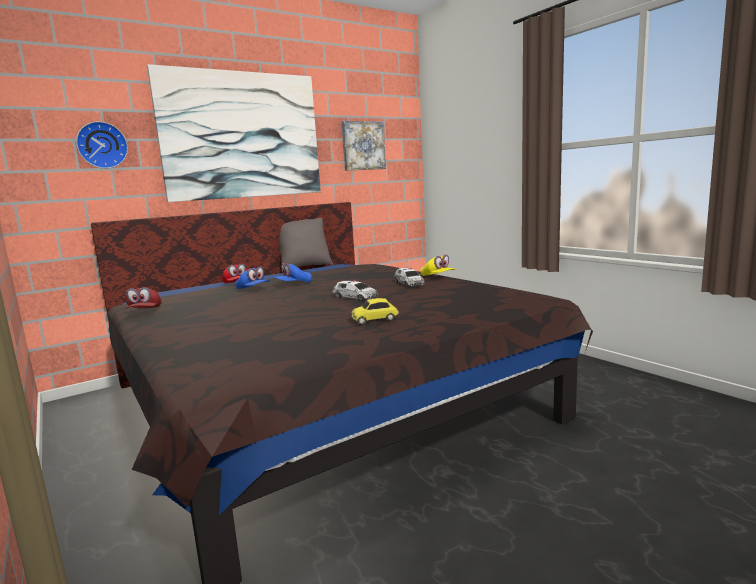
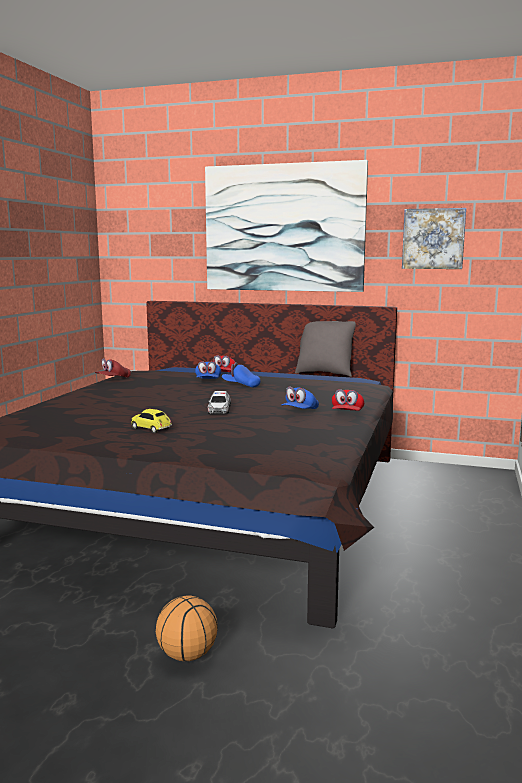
camera: 50 degrees right, 0 degrees up
(102, 145) = (166, 238): wall clock -> none
(409, 283) = (299, 412): toy car -> blue cap
(437, 277) = (347, 414): yellow cap -> red cap
(572, 484) = (187, 655): none -> basketball

